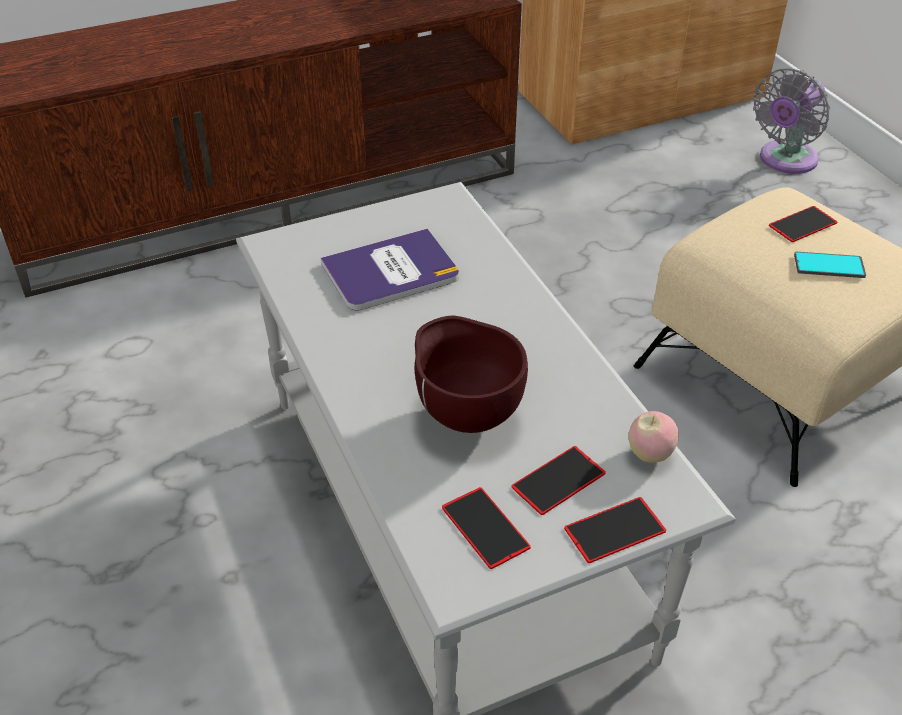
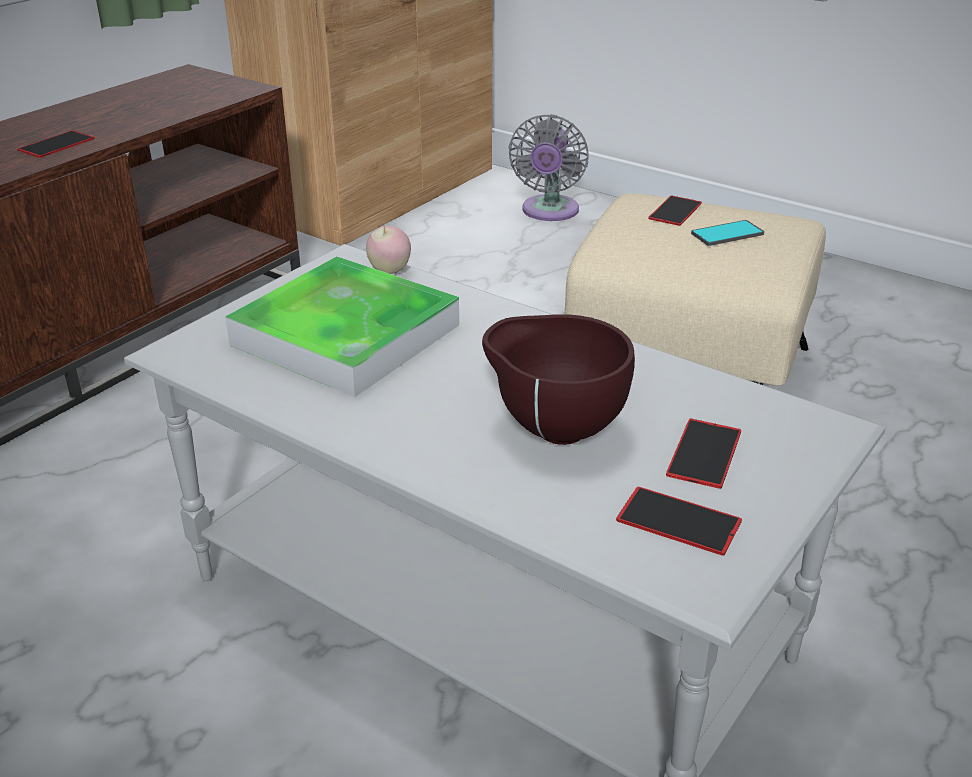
camera: 30 degrees left, 10 degrees down
(391, 272) = (346, 335): book -> tray
(615, 530) = (800, 474): phone -> phone (56, 144)
(650, 454) = (762, 402): apple -> apple (389, 271)

